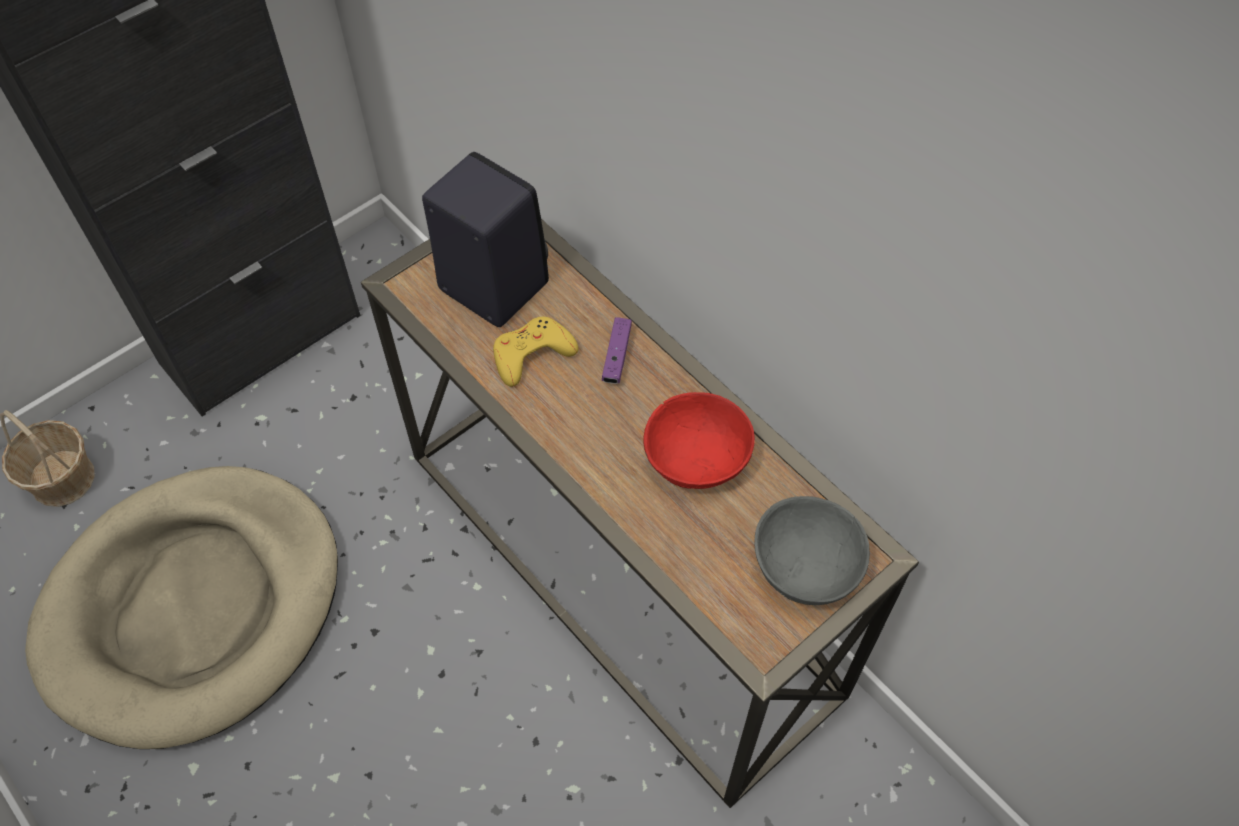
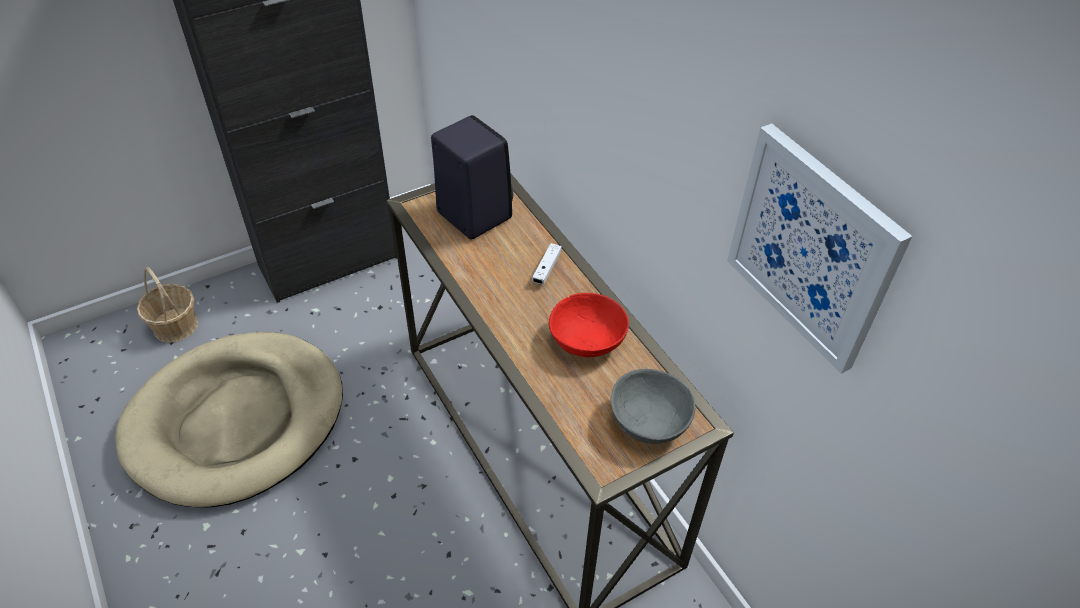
camera: 10 degrees right, 10 degrees down
(532, 354) = (489, 259): yellow game controller -> none
(616, 356) = (547, 268): purple game controller -> white game controller
(1038, 362) = (812, 248): none -> picture

